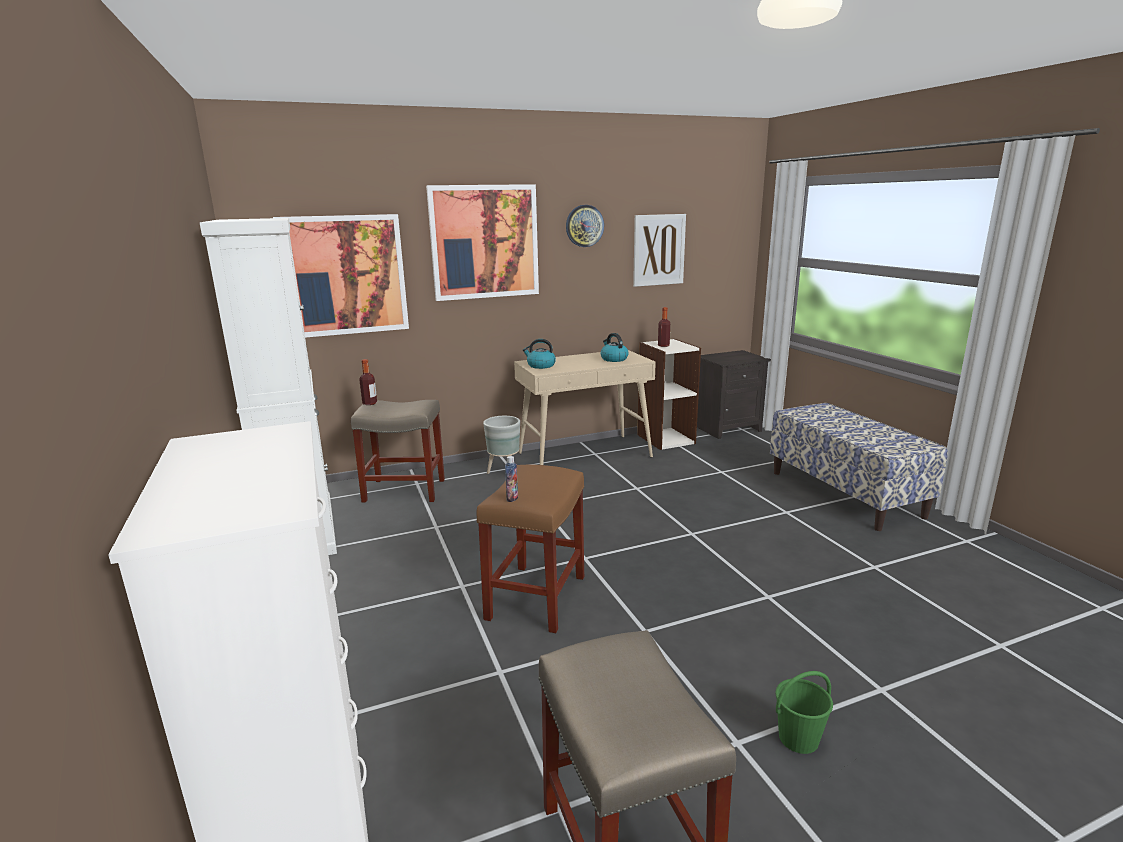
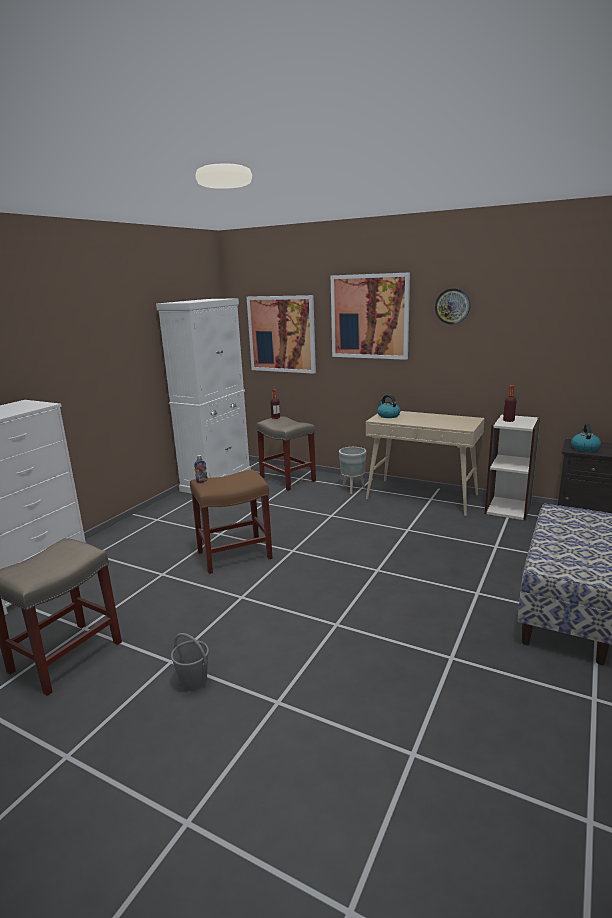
camera: 50 degrees right, 0 degrees up
(613, 359) = (448, 422): kettle -> kettle (584, 448)
(659, 250) = (529, 331): picture -> none
(797, 738) = (193, 681): green bucket -> grey bucket

